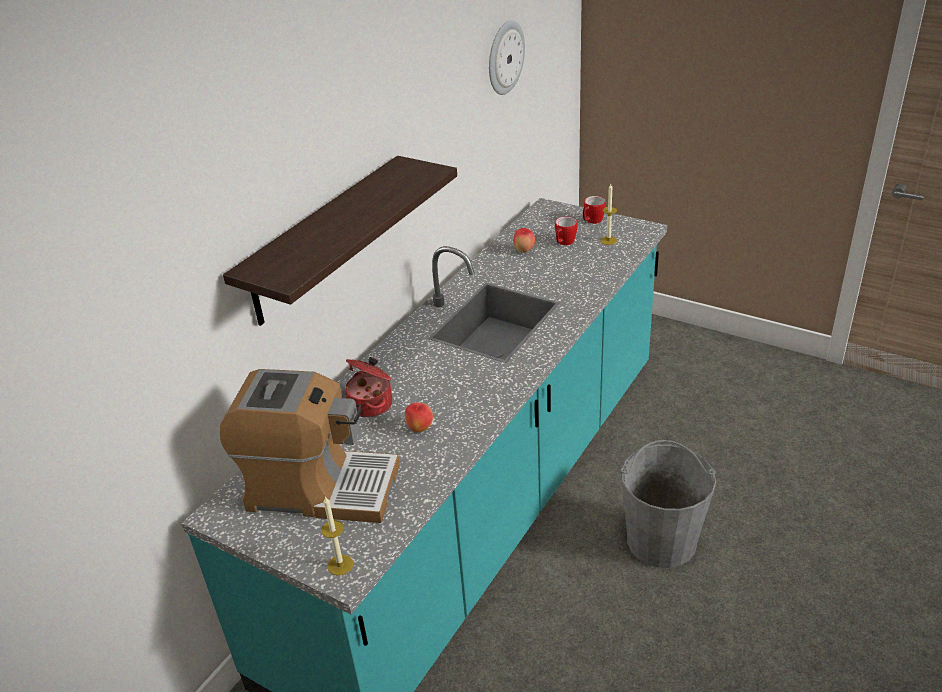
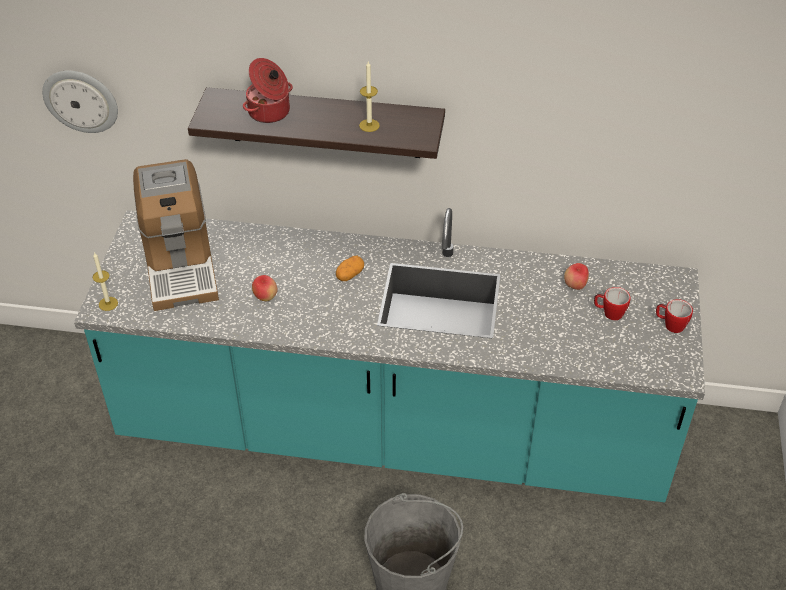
camera: 65 degrees right, 10 degrees up
(372, 404) = (285, 259): cooking pot -> cooking pot (270, 112)
(426, 366) = (349, 274): none -> potato
(504, 57) = (672, 105): wall clock -> wall clock (81, 100)
(608, 240) = (636, 348): candle -> candle (369, 125)

